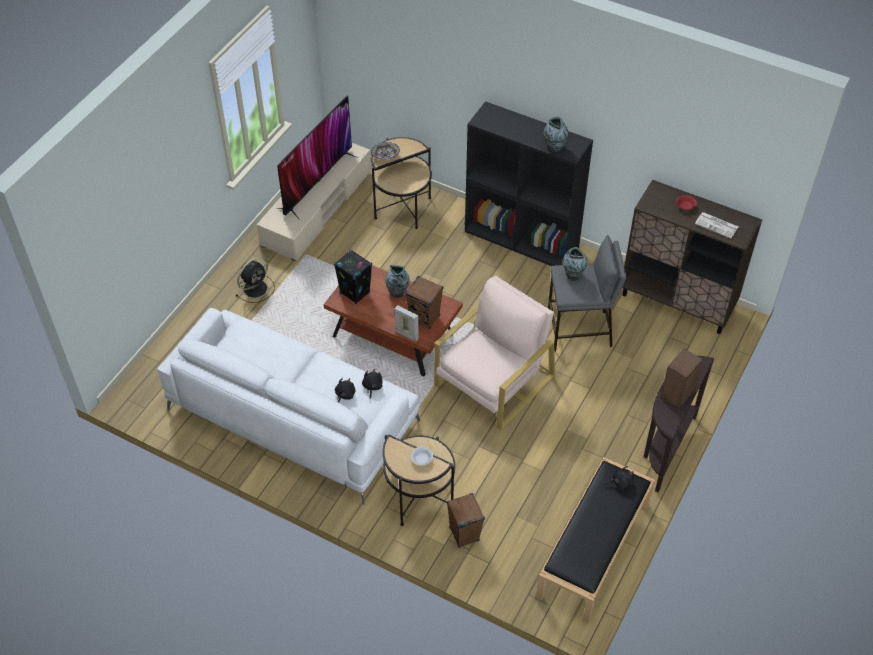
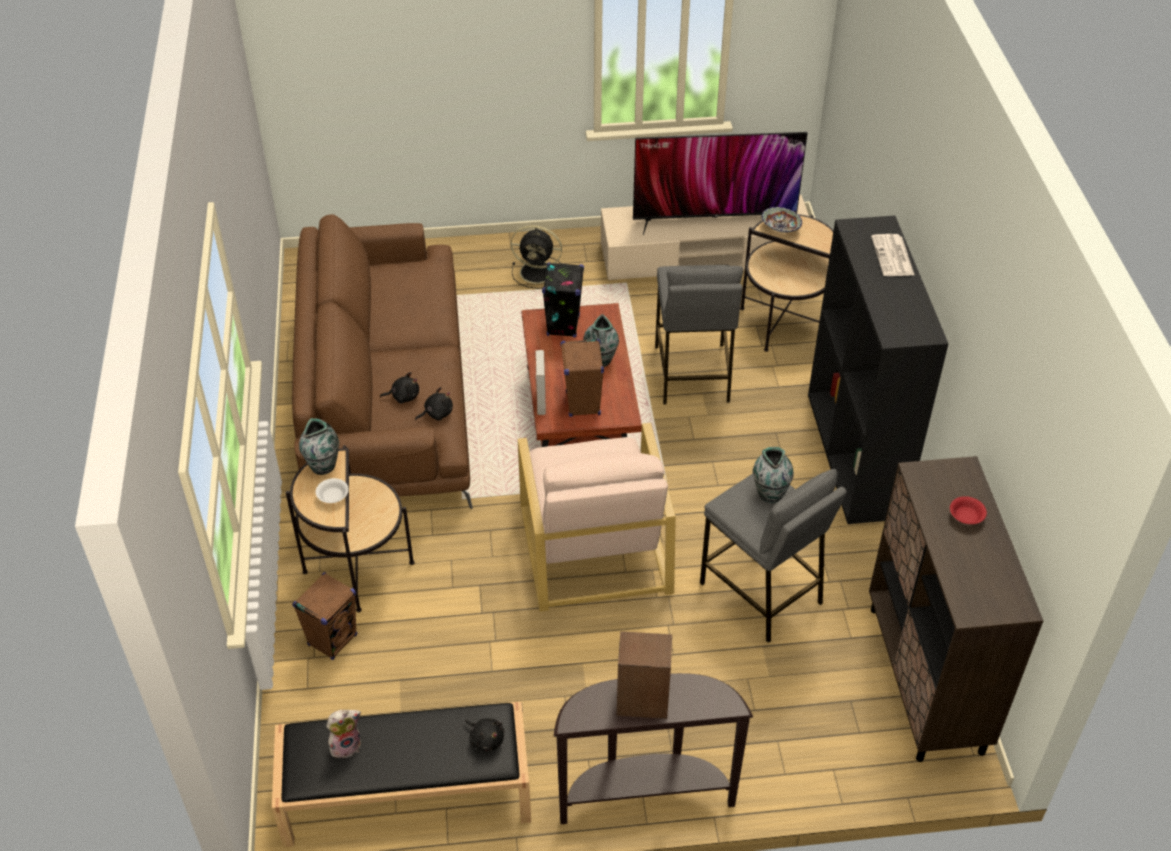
camera: 55 degrees right, 5 degrees down
(292, 415) = (386, 395): white sofa -> brown sofa
(405, 268) = (692, 374): none -> grey stool
(493, 381) = (594, 547): beige armchair -> beige armchair turned 75 degrees clockwise
(554, 146) = (889, 313): vase -> vase (323, 465)
(581, 545) = (346, 745): none -> plush toy
(717, 225) = (968, 570): newspaper -> newspaper (893, 257)

